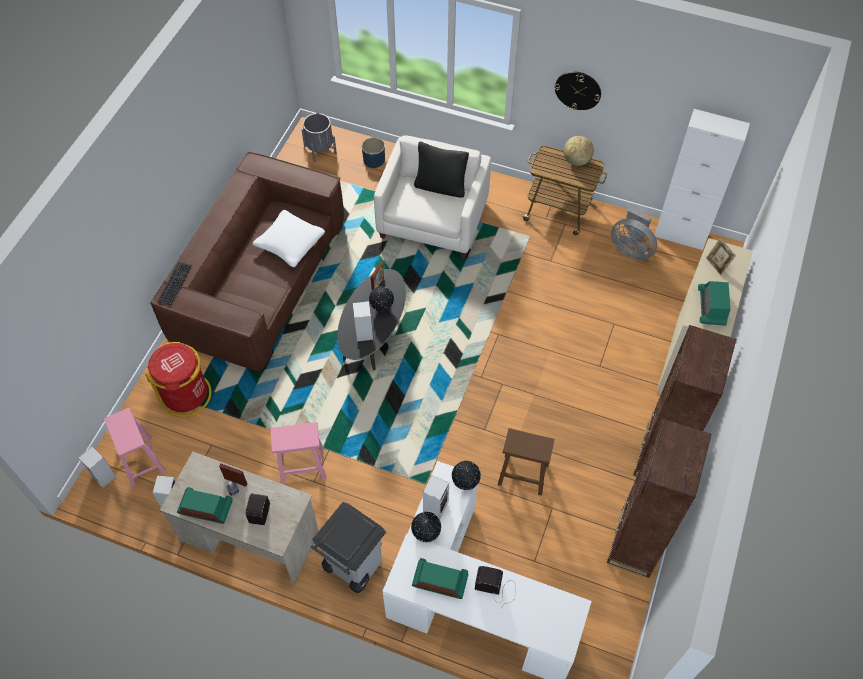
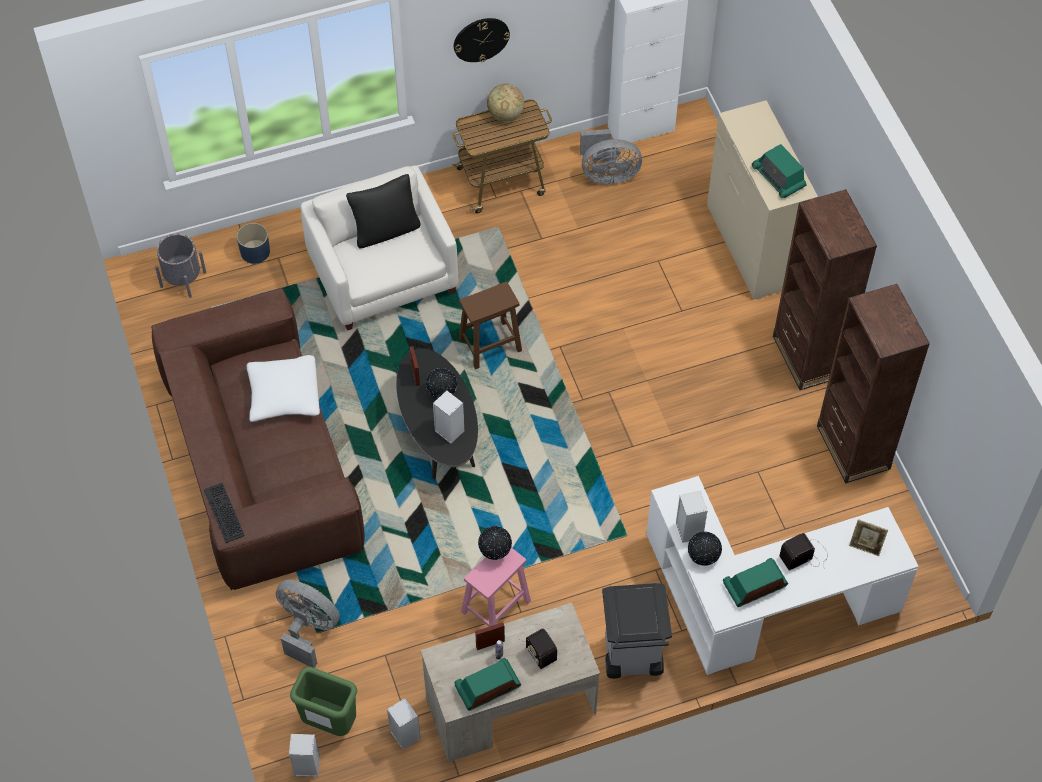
camera: 40 degrees left, 0 degrees up
(141, 460) = (329, 723): pink stool -> green trash can
(186, 395) = (308, 628): red trash can -> grey fan
(465, 483) = (694, 490): globe -> globe (495, 553)
(524, 474) = (706, 460): brown stool -> brown stool (491, 344)
(717, 265) = (748, 134): picture frame -> picture frame (865, 546)

